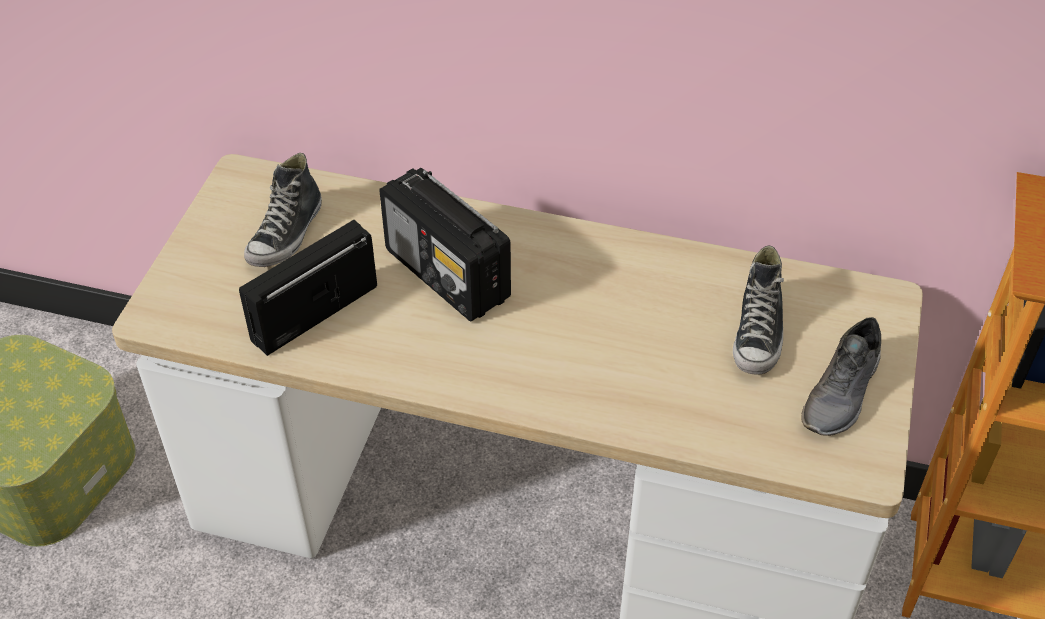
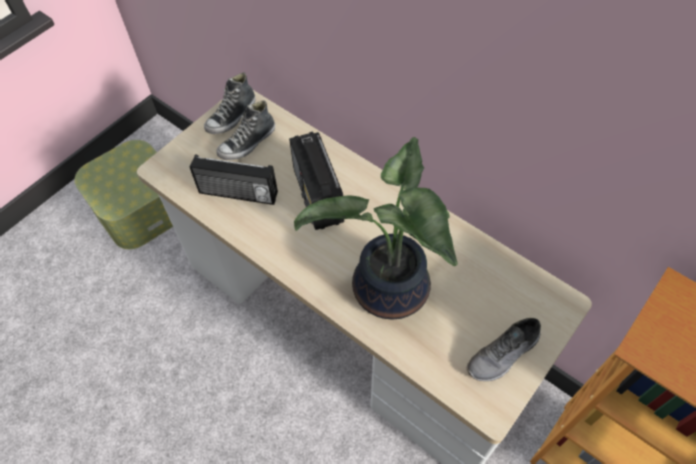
camera: 25 degrees right, 10 degrees up
(313, 312) = (238, 194): radio -> radio turned 150 degrees counterclockwise
(632, 370) = (388, 292): none -> potted plant
(758, 334) = (473, 297): shoe -> shoe (232, 116)

